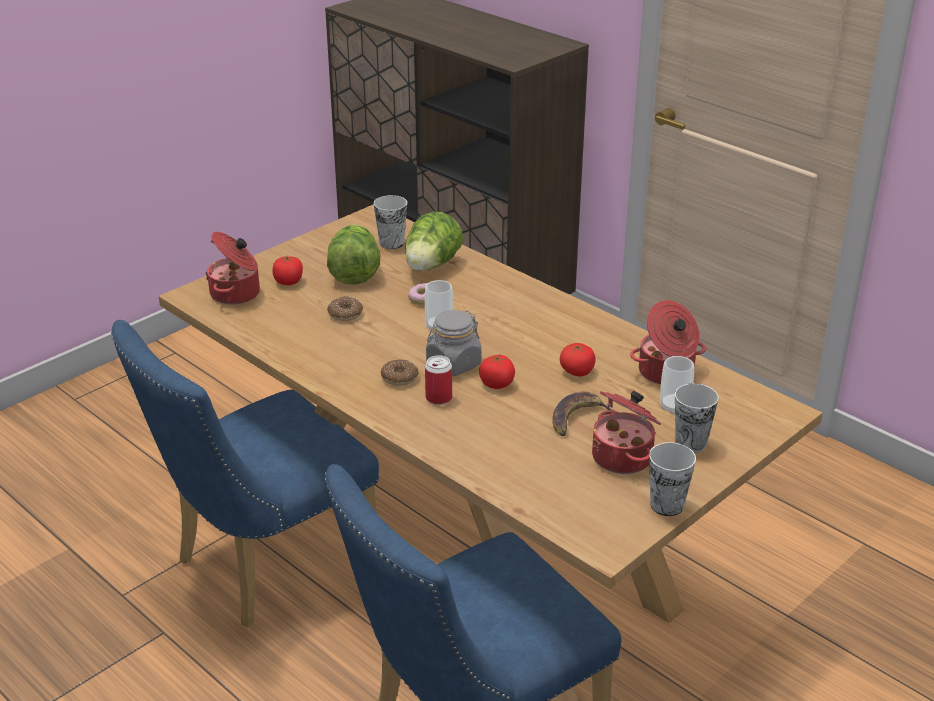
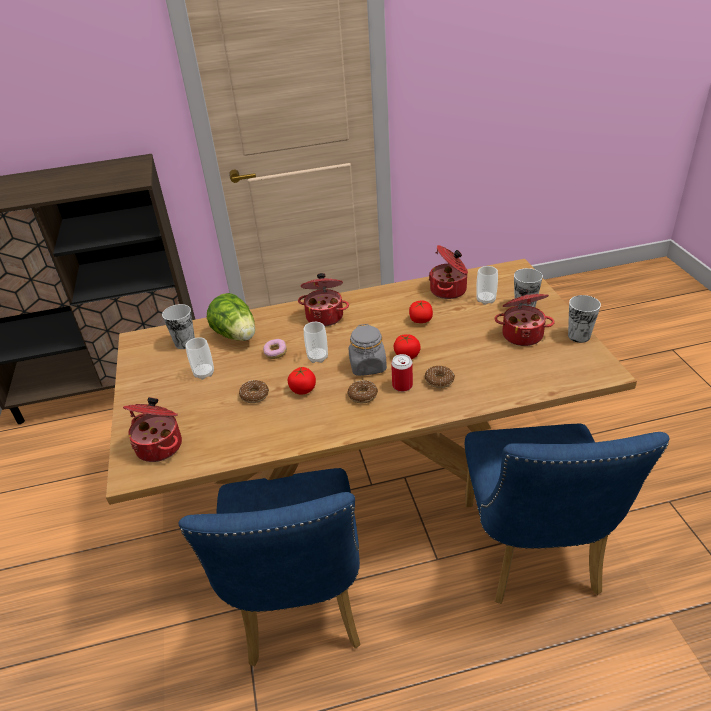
camera: 55 degrees left, 5 degrees up
(288, 281) = (176, 410): tomato -> tomato (303, 389)
(354, 273) = (204, 373): lettuce -> cup
(470, 420) = (439, 380): none -> donut
(519, 305) = (325, 316): none -> cooking pot
(577, 417) = (469, 337): banana -> none

